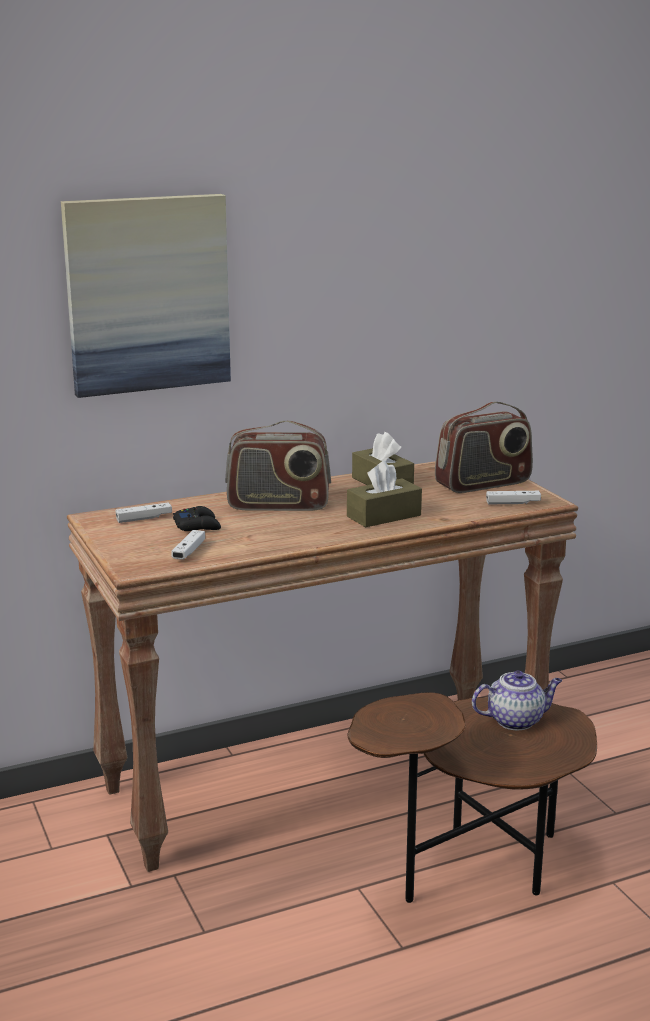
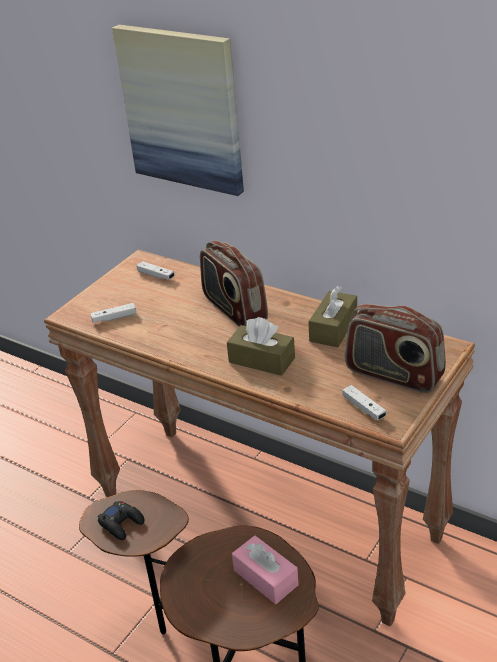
camera: 60 degrees right, 15 degrees up
(197, 526) = (162, 299): black game controller -> black game controller (122, 523)
(516, 720) = (265, 577): teapot -> pink tissue box

